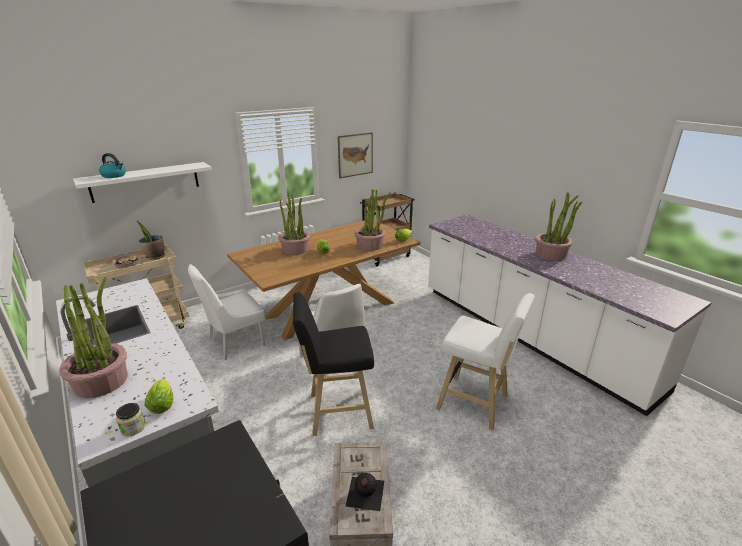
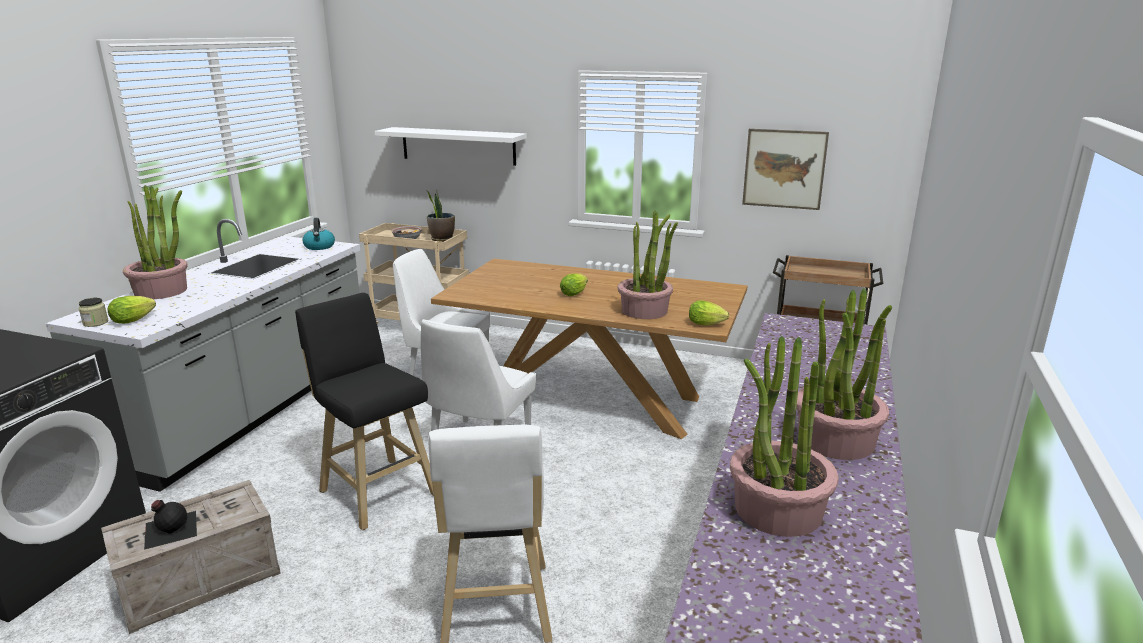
camera: 55 degrees right, 5 degrees down
(114, 175) = (419, 130): kettle -> kettle (319, 247)
(295, 249) = (556, 280): potted plant -> potted plant (777, 510)

